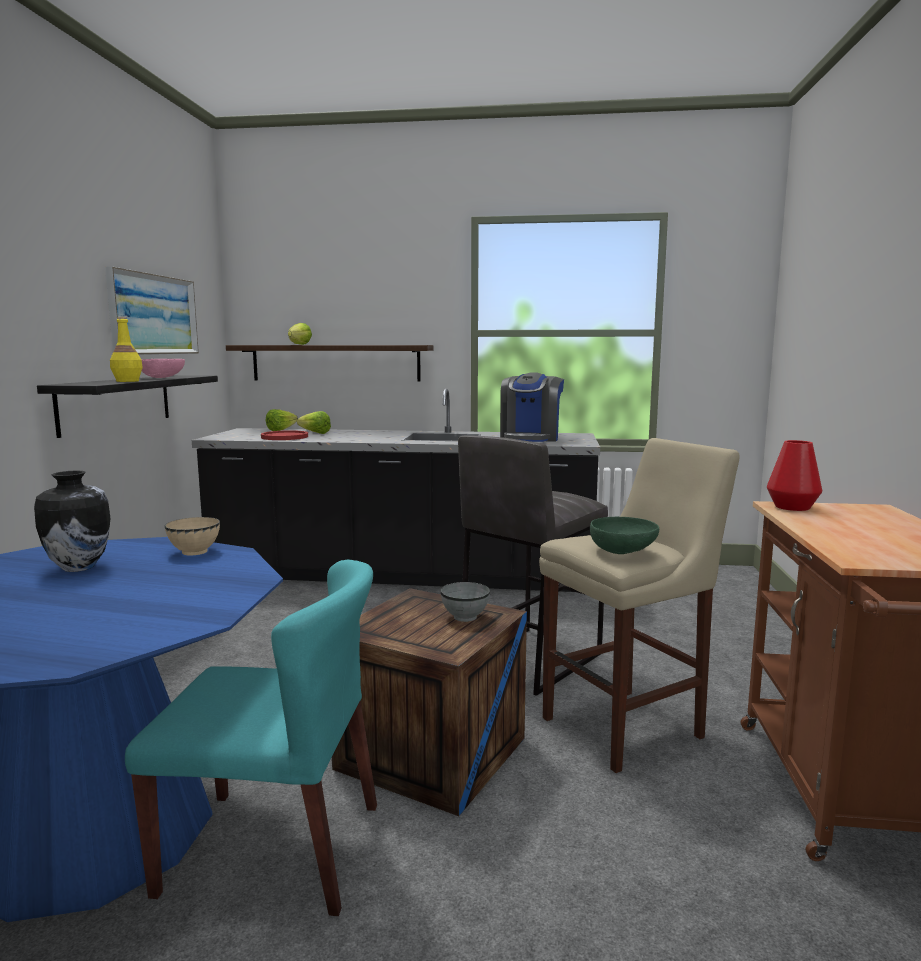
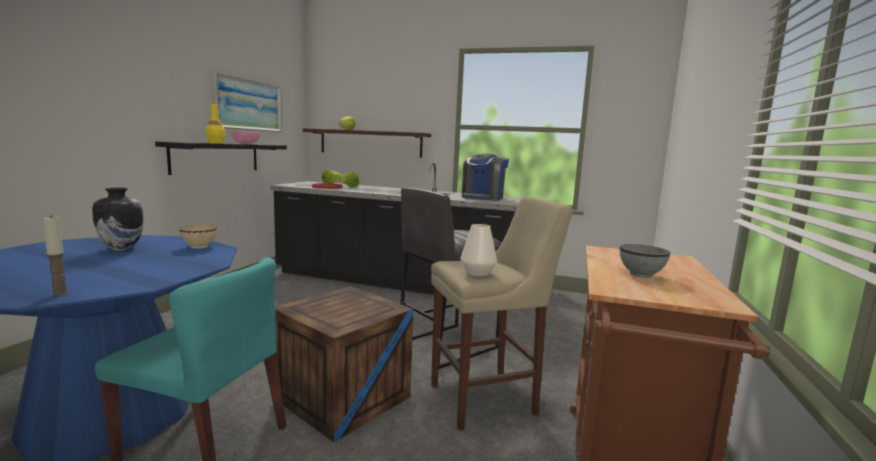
camera: 10 degrees right, 0 degrees up
(91, 647) = (60, 293): none -> candle
(465, 617) = (368, 307): grey bowl -> grey bowl (640, 274)
(623, 552) = (478, 273): green bowl -> white vase
(792, 507) = (609, 251): red vase -> none

